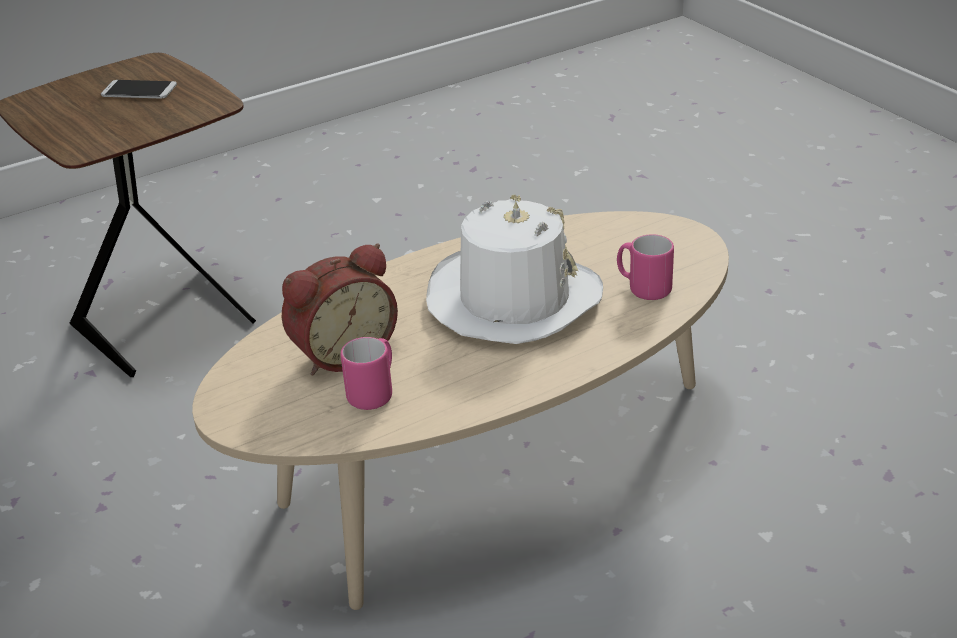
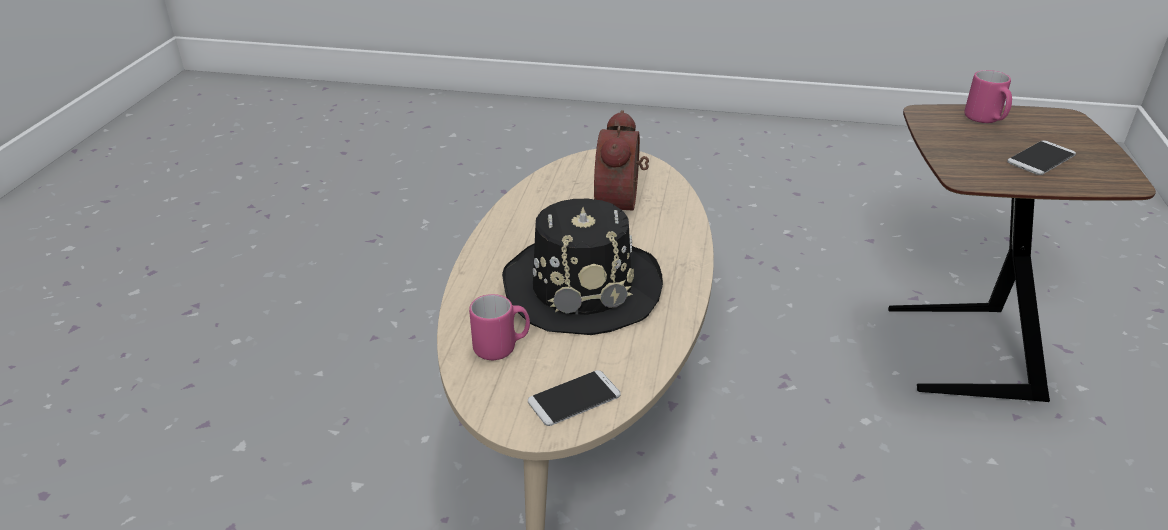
camera: 130 degrees right, 0 degrees up
(374, 392) = (566, 198): pink mug -> pink mug (985, 120)
(513, 299) = (582, 287): white hat -> black hat
(638, 235) = (574, 398): none -> phone

